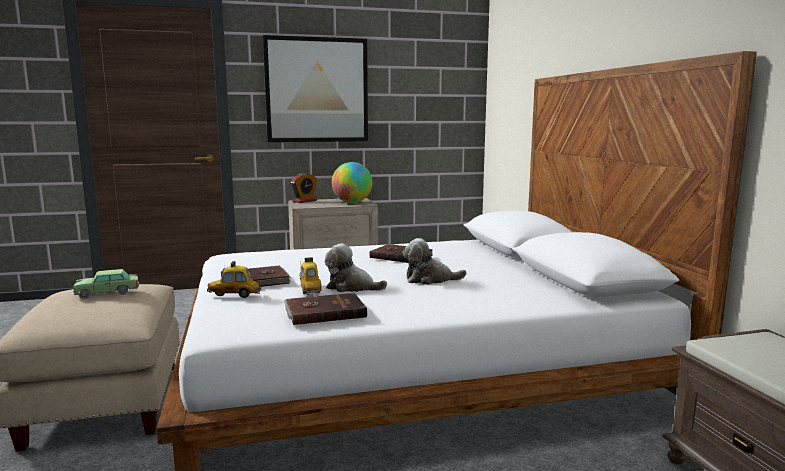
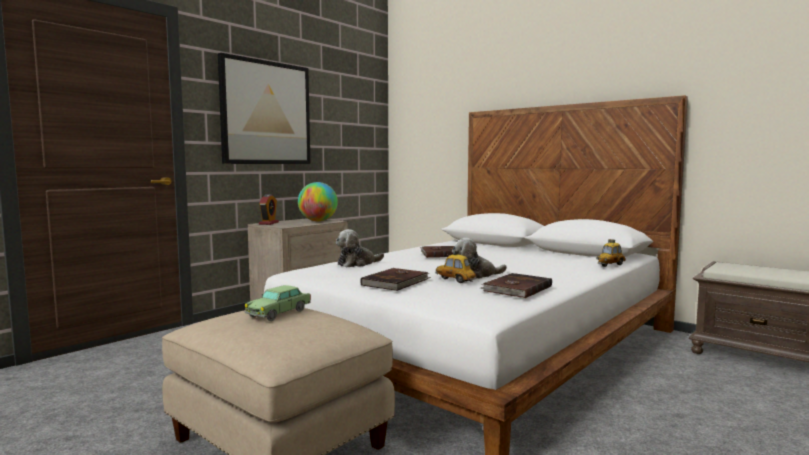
camera: 35 degrees left, 5 degrees down
(234, 295) = (416, 292): toy car -> toy car (610, 265)
(429, 279) = (509, 263): plush toy -> plush toy (357, 264)

